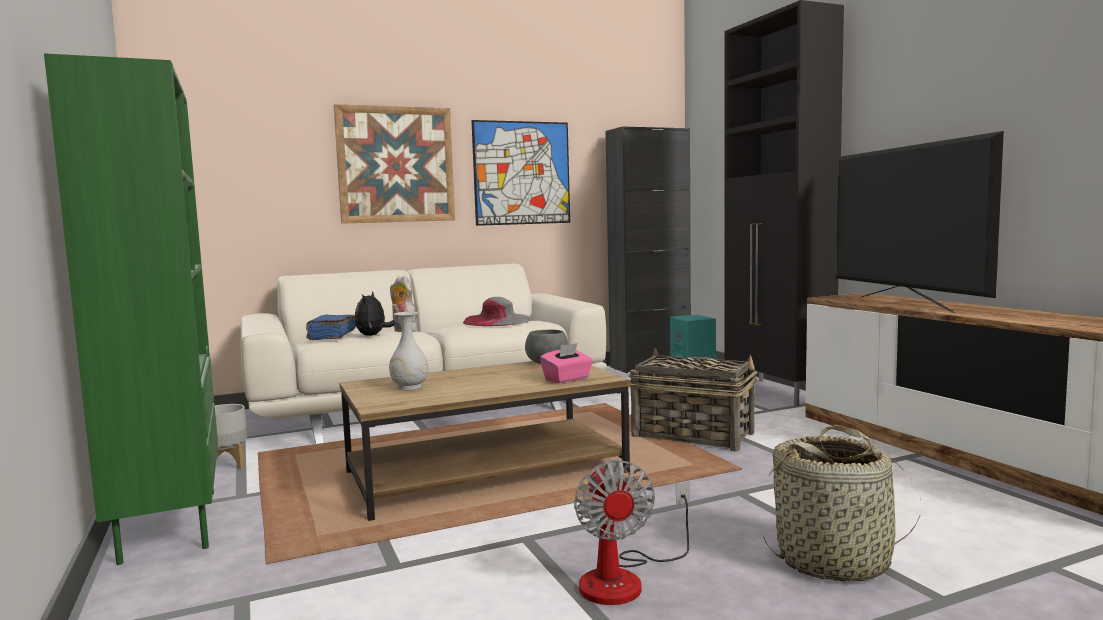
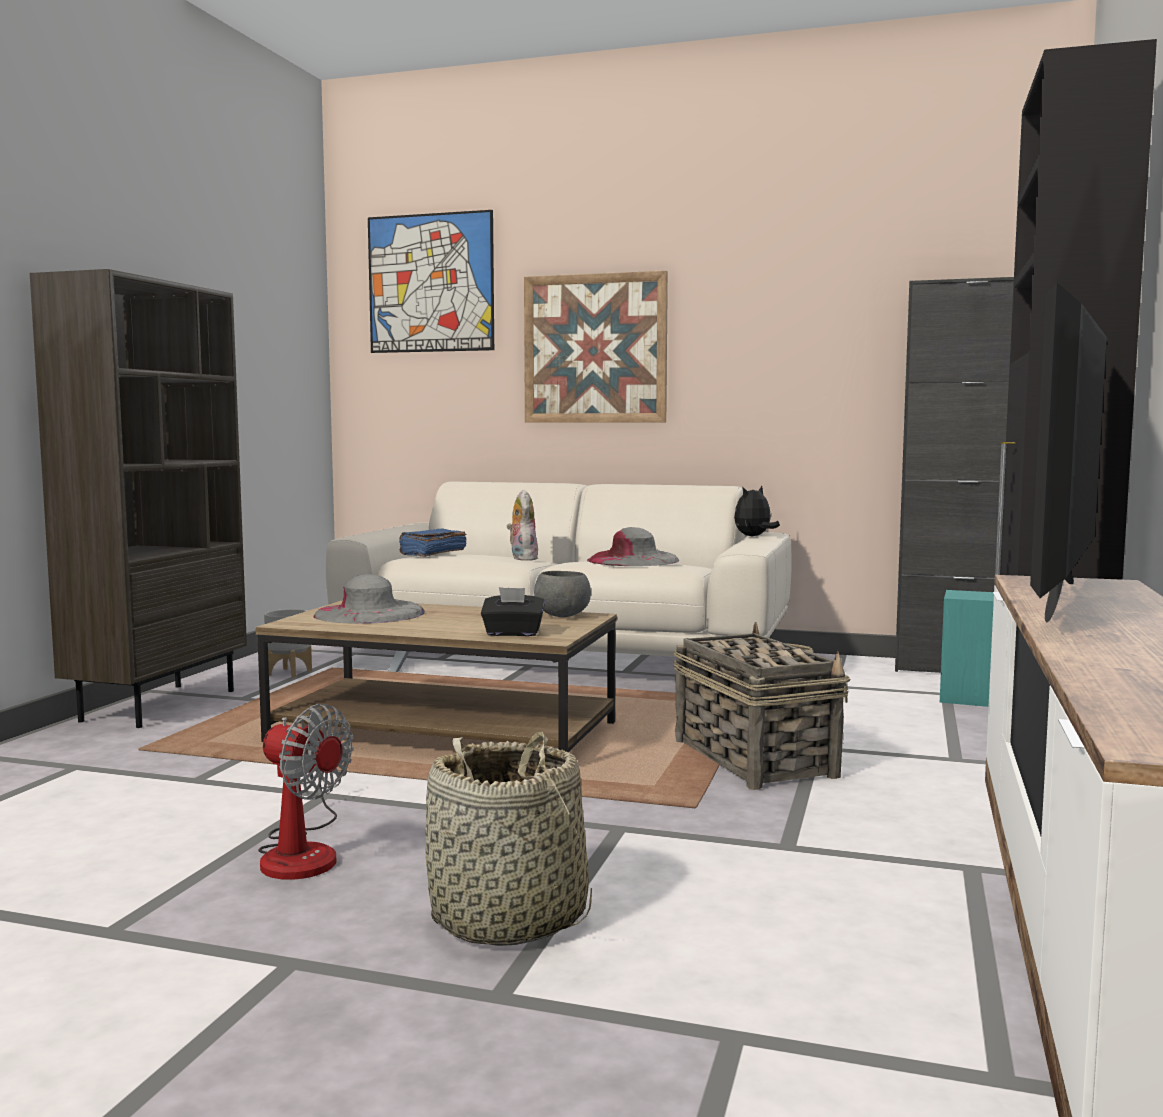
camera: 40 degrees right, 0 degrees up
(168, 524) = (159, 705): green bookcase -> brown bookcase
(373, 335) = (462, 558): plush toy -> plush toy (754, 536)
(409, 387) = (369, 613): white vase -> grey hat
(522, 173) = (769, 356): picture -> picture (431, 283)
(567, 379) = (513, 633): pink tissue box -> black tissue box
(625, 578) = (302, 852): fan -> fan turned 90 degrees counterclockwise

